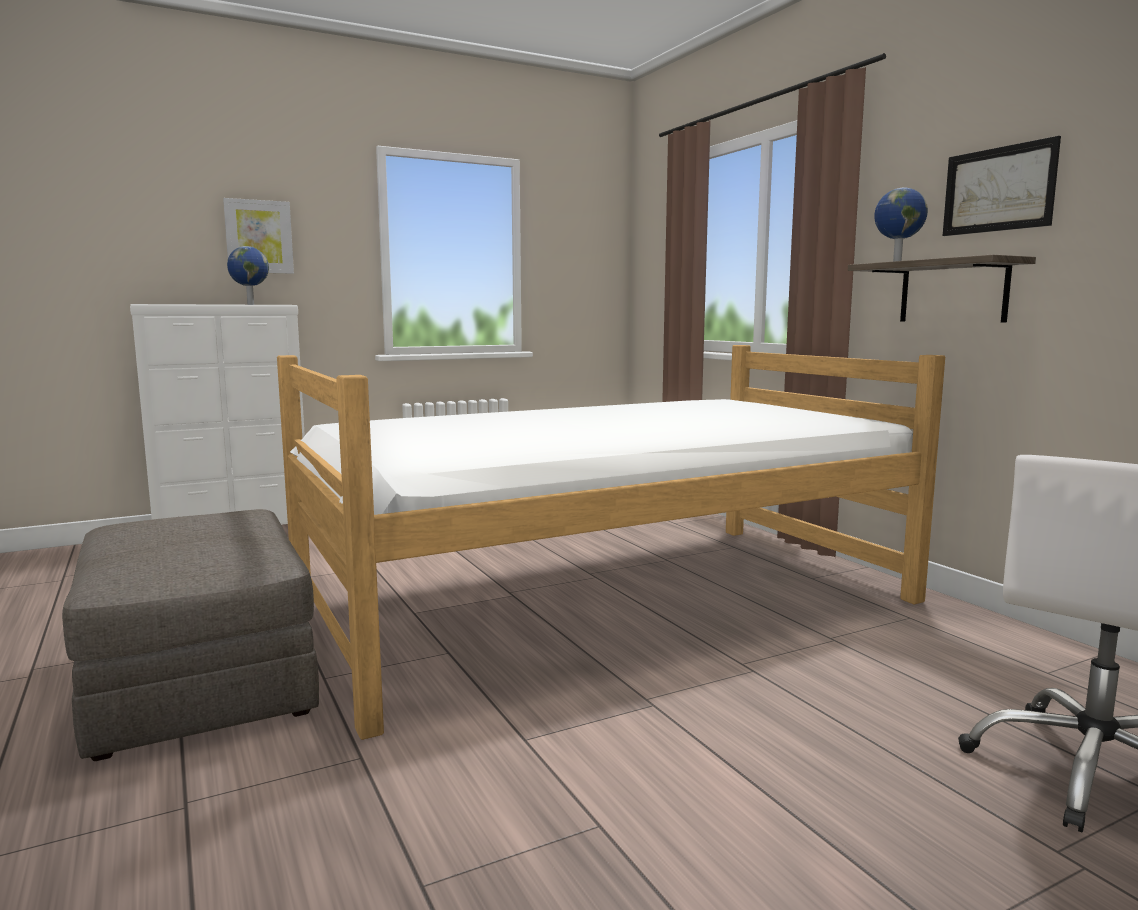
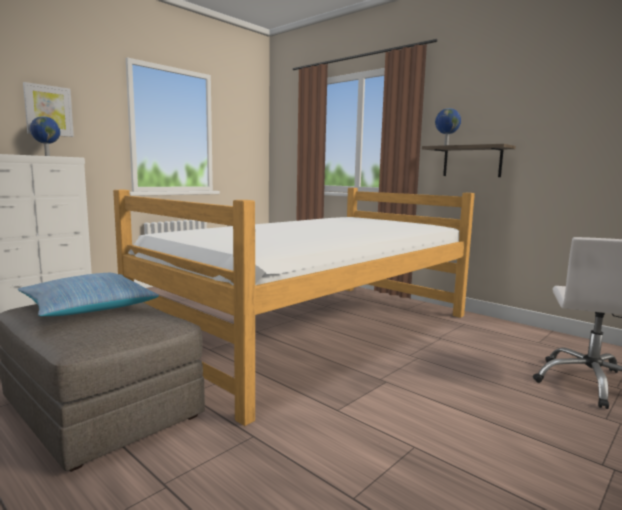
camera: 20 degrees left, 0 degrees up
(189, 530) = (88, 307): none -> pillow
(998, 189) = (496, 112): picture -> none

